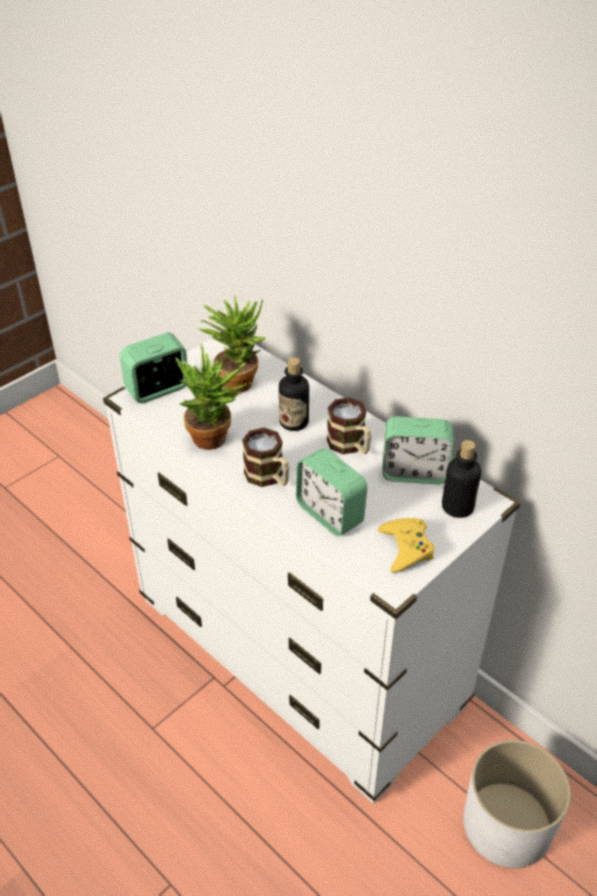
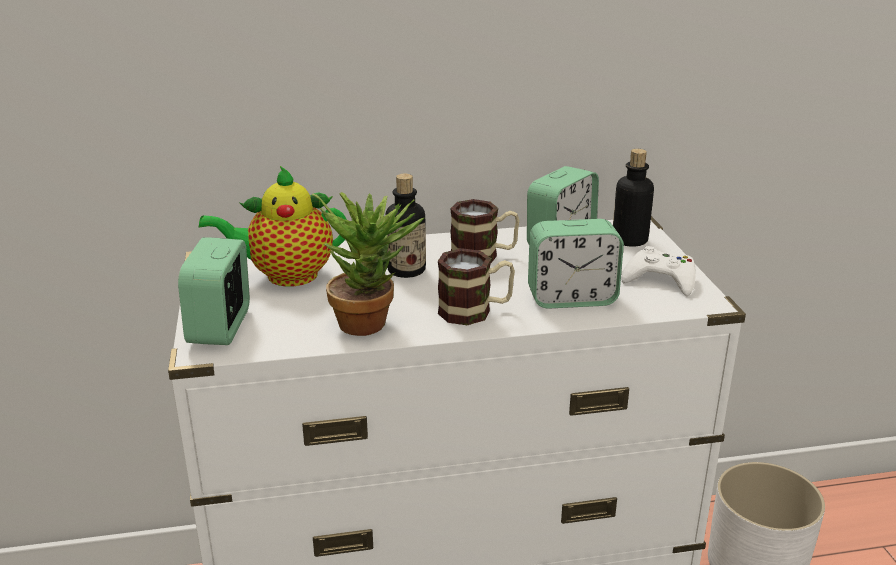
camera: 55 degrees left, 15 degrees down
(237, 379) = (286, 276): potted plant -> teapot
(406, 548) = (660, 279): yellow game controller -> white game controller

